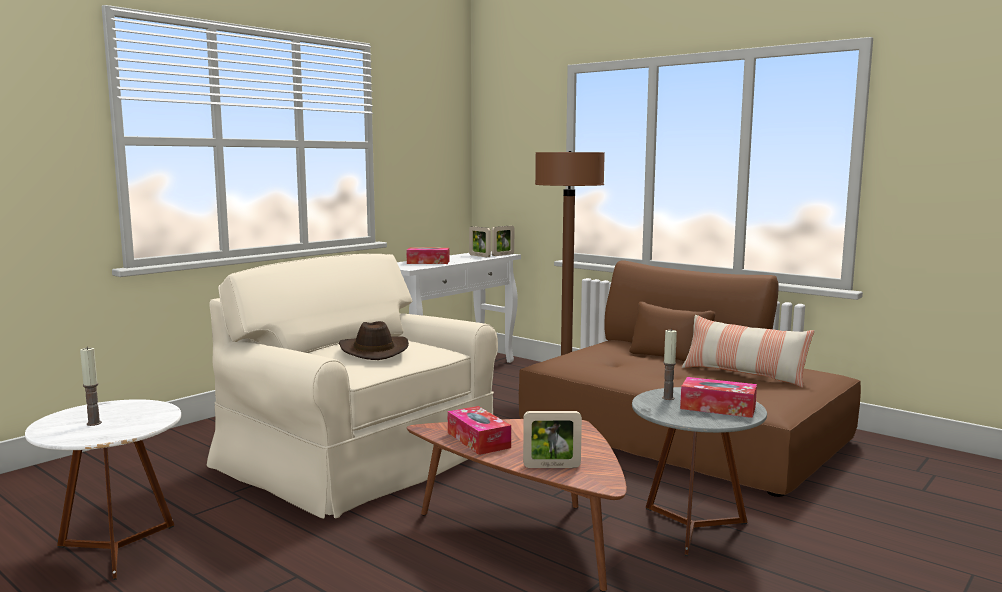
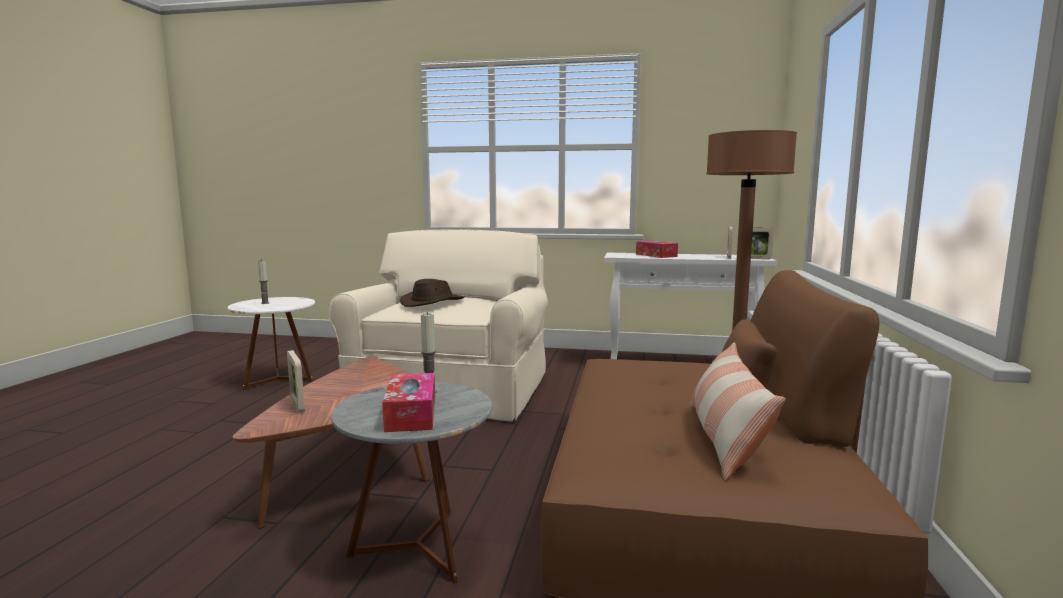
camera: 60 degrees right, 0 degrees up
(478, 440) = (349, 377): tissue box -> none

